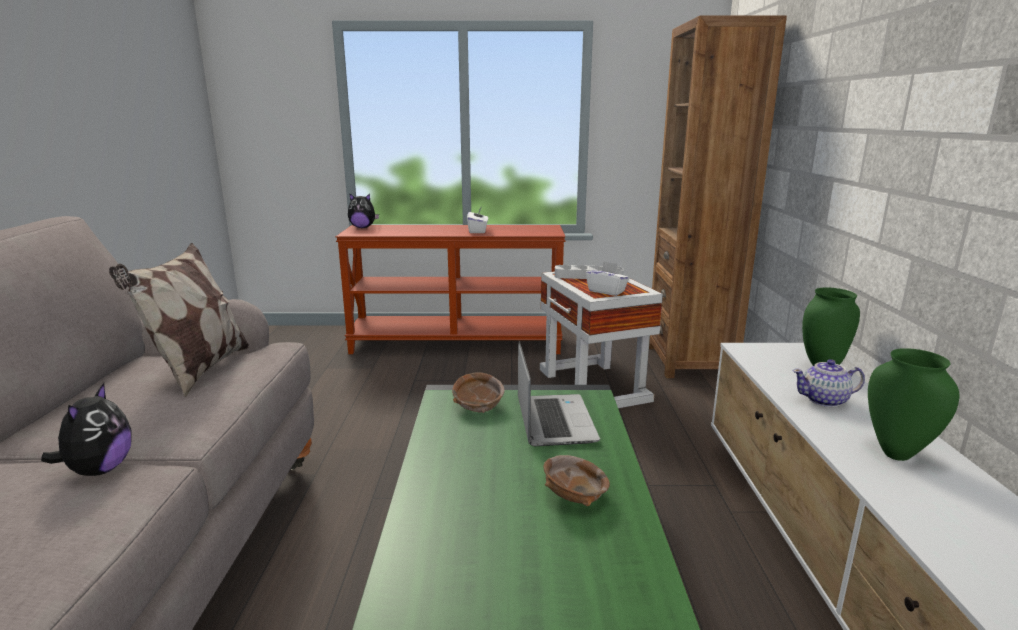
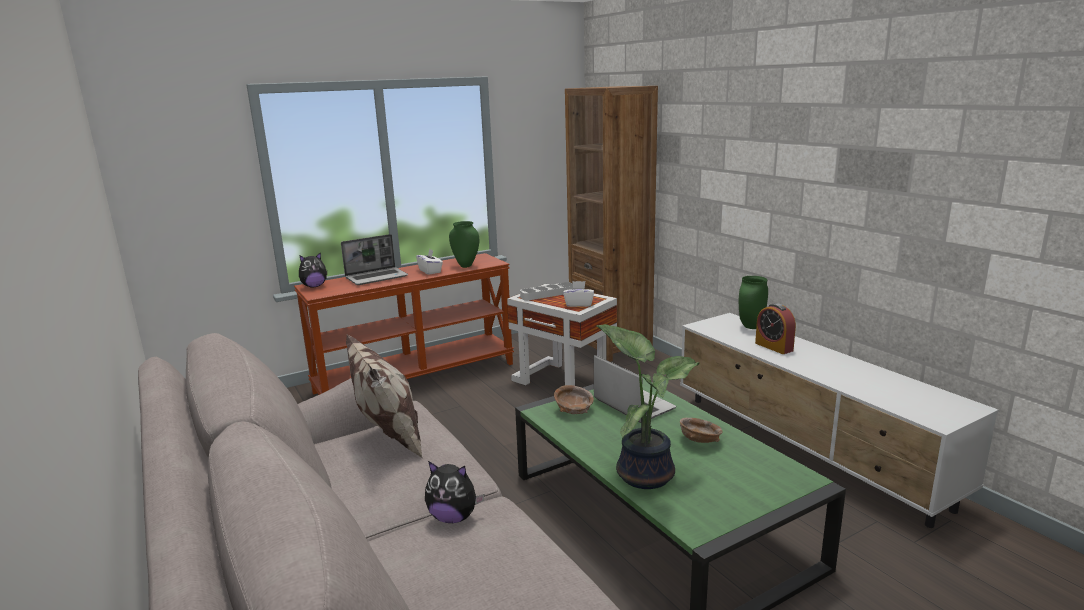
camera: 30 degrees left, 0 degrees up
(99, 470) = (453, 517): plush toy -> plush toy turned 135 degrees clockwise
(424, 229) = (377, 277): none -> laptop
(445, 511) = (645, 473): none -> potted plant
(824, 400) = (774, 347): teapot -> alarm clock
(898, 453) = (831, 365): green vase -> green vase (466, 266)

